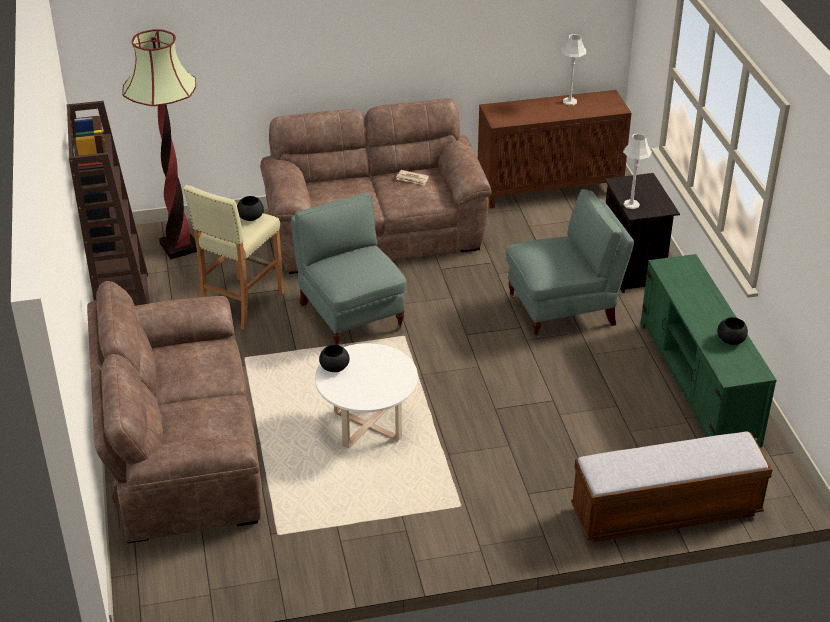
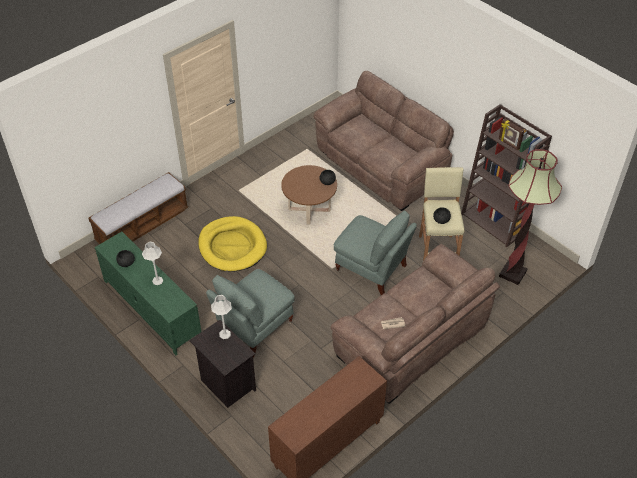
camera: 150 degrees right, 10 degrees up
(367, 426) = (309, 210): white coffee table -> brown coffee table
(530, 419) = (232, 246): none -> yellow dog bed
(569, 101) = (322, 418): grey table lamp -> grey table lamp (157, 281)

